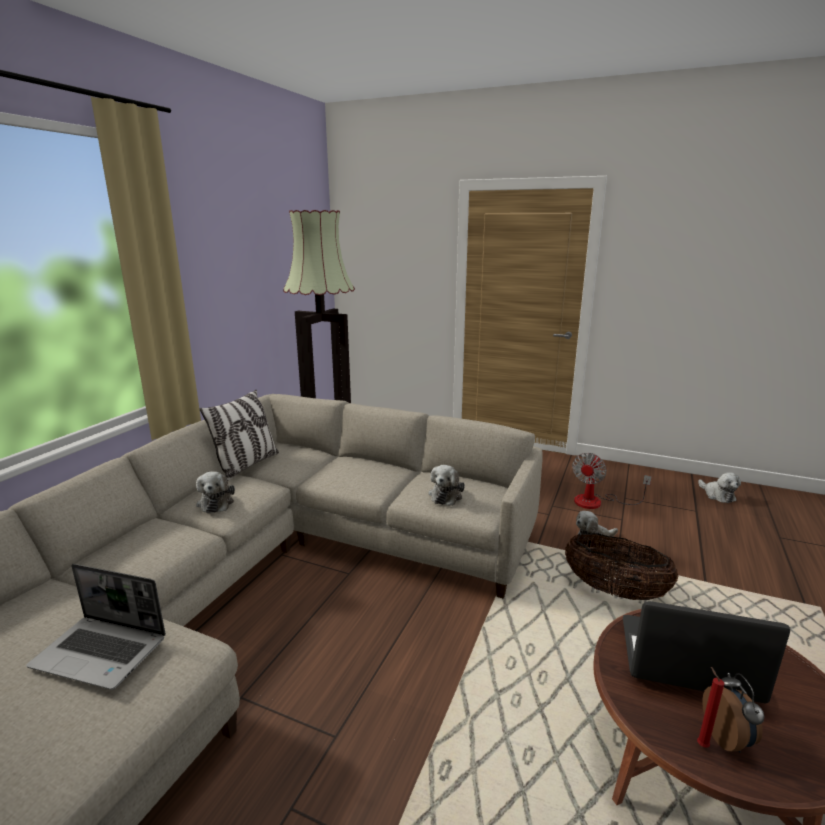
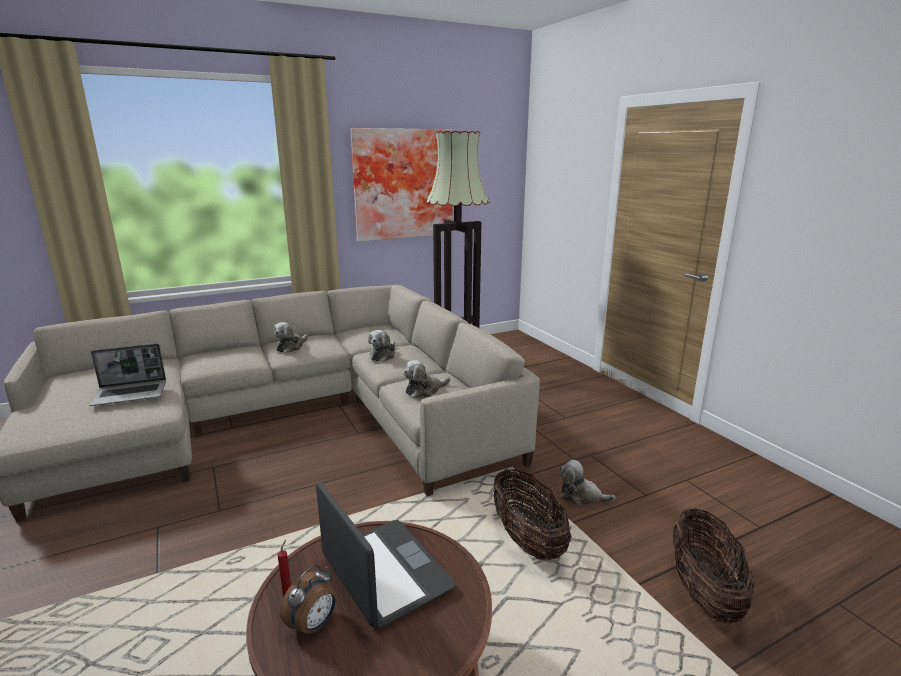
camera: 40 degrees right, 0 degrees up
(102, 652) = (131, 394): laptop -> laptop turned 75 degrees counterclockwise
(239, 273) = (402, 184): none -> picture
(246, 465) = (344, 332): pillow -> none
(597, 502) = (646, 470): fan -> none
(717, 495) = (827, 527): plush toy -> plush toy (383, 355)
(734, 567) = (703, 592): none -> basket

